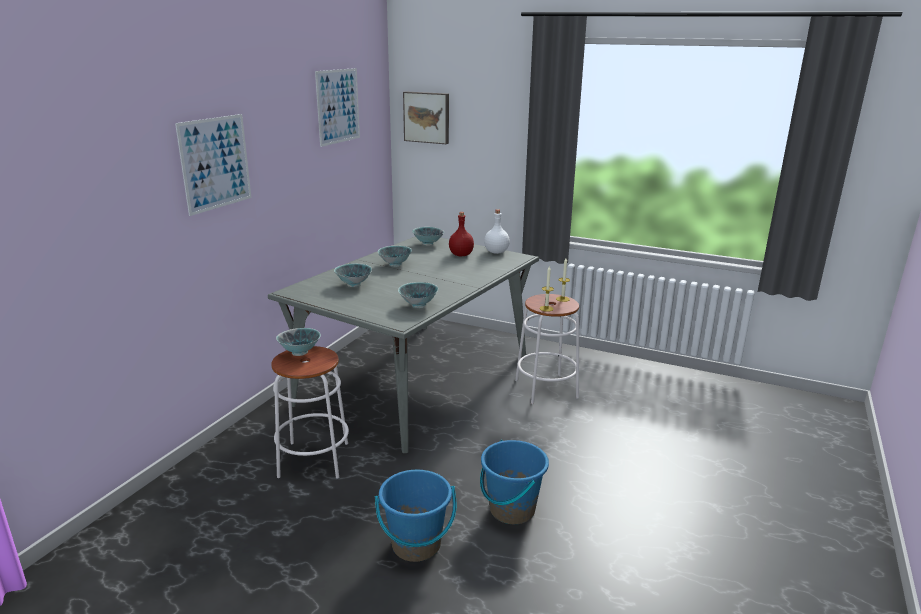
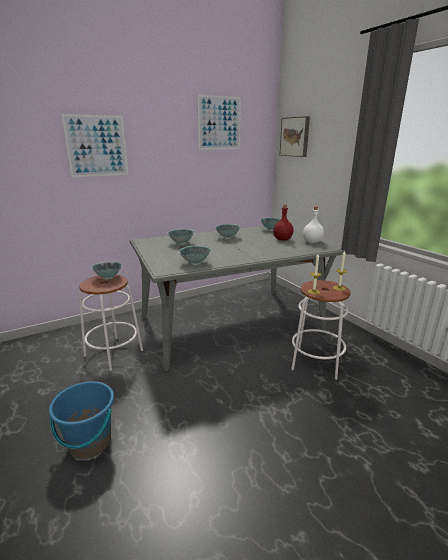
camera: 35 degrees right, 0 degrees up
(511, 510) = (180, 451): blue bucket -> none

